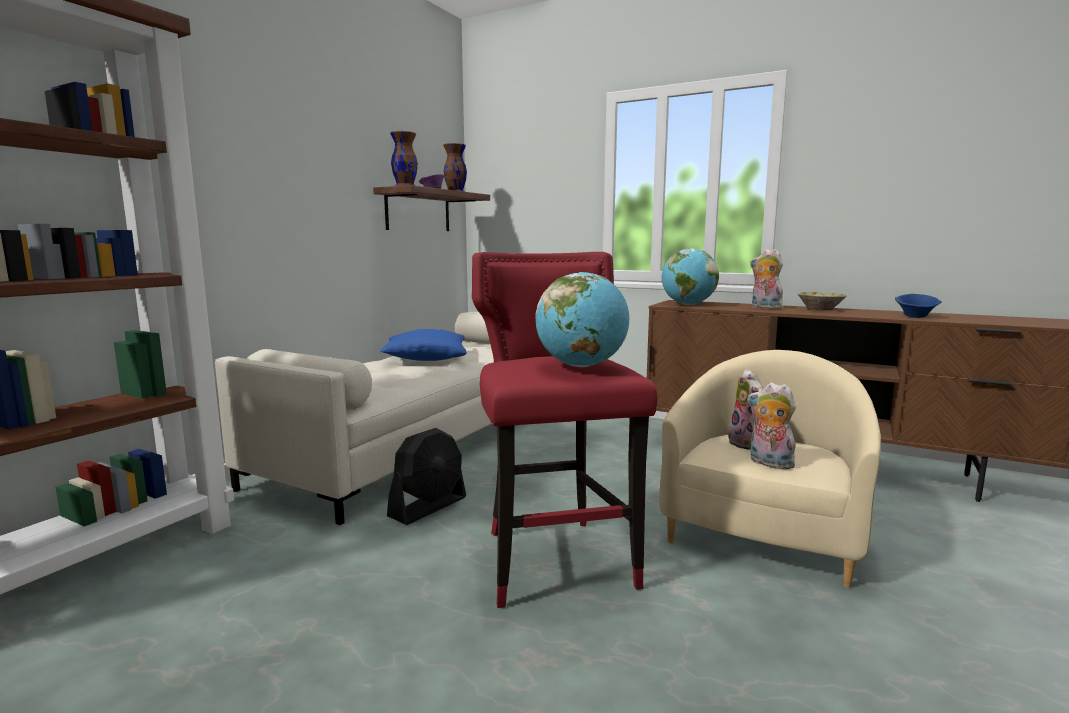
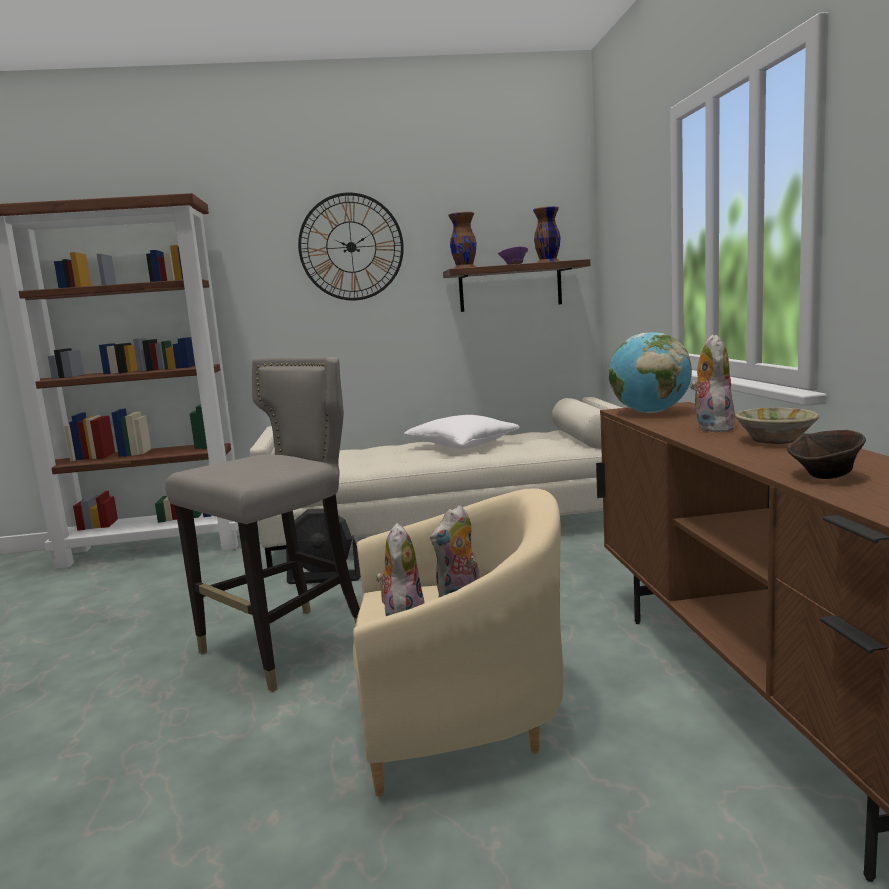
camera: 55 degrees right, 0 degrees up
(296, 143) = (351, 247): none -> wall clock
(426, 359) = (462, 446): blue pillow -> white pillow
(555, 560) = (288, 645): red stool -> grey stool
(582, 366) = (249, 468): globe -> none
(916, 317) = (825, 476): blue bowl -> brown bowl

